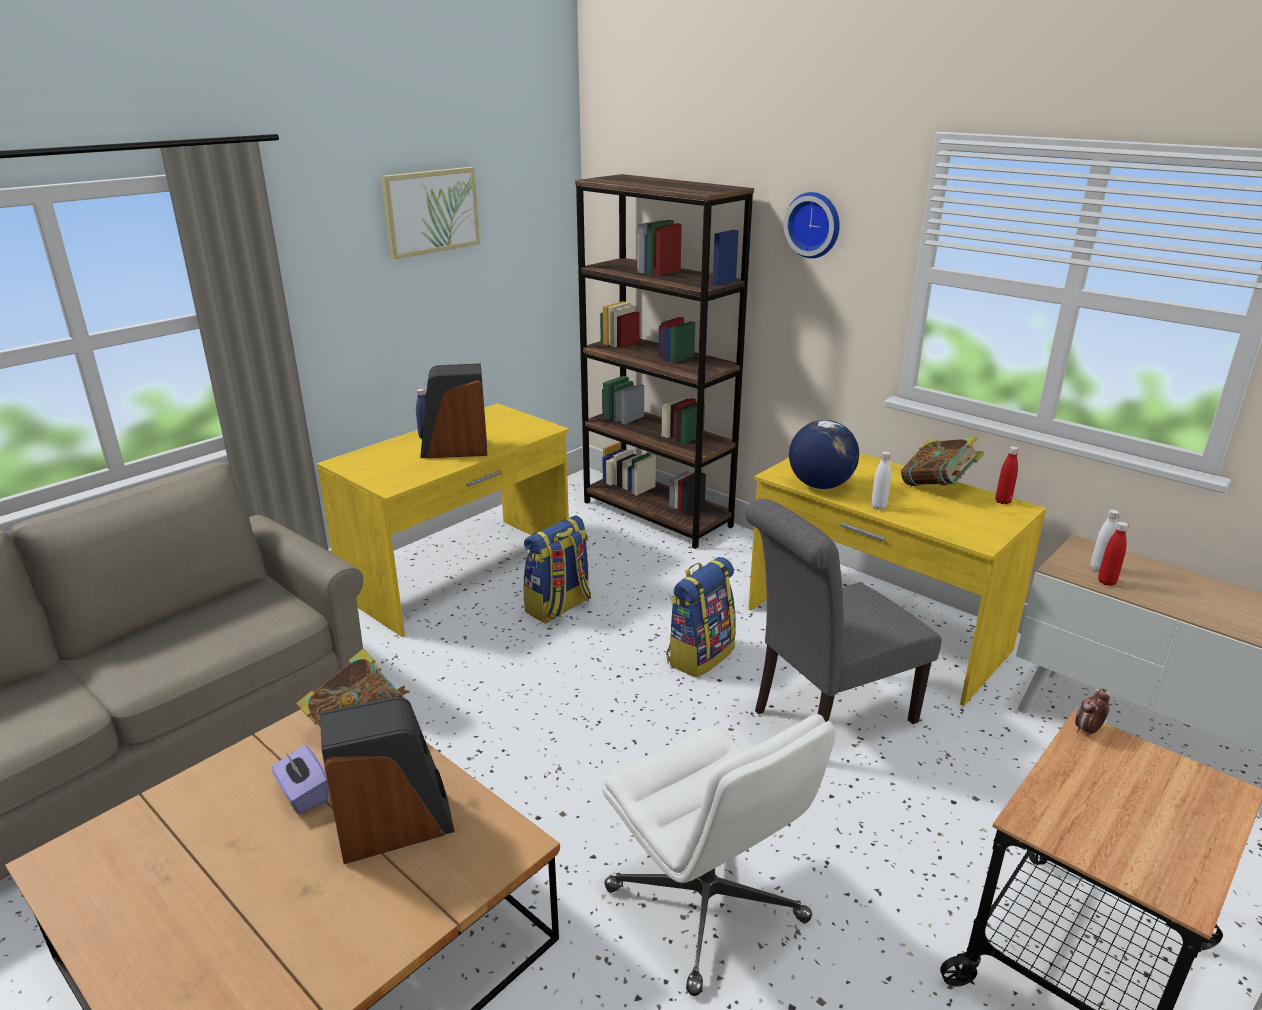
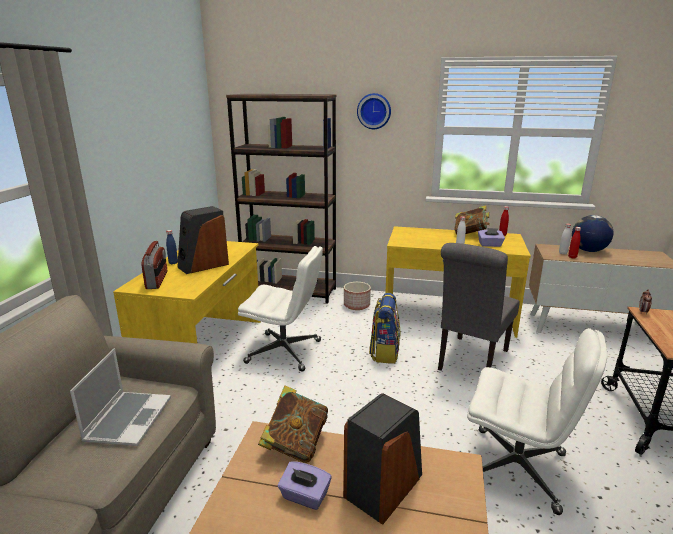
camera: 30 degrees left, 5 degrees down
(222, 631) = (128, 419): none -> laptop
(377, 460) = (157, 280): none -> radio
(431, 211) = (146, 114): picture -> none
(559, 607) = (285, 352): backpack -> white office chair
(737, 565) = (357, 305): none -> planter
(820, 485) = (422, 243): globe -> globe (588, 250)
(943, 516) = (490, 245): none -> purple tissue box

